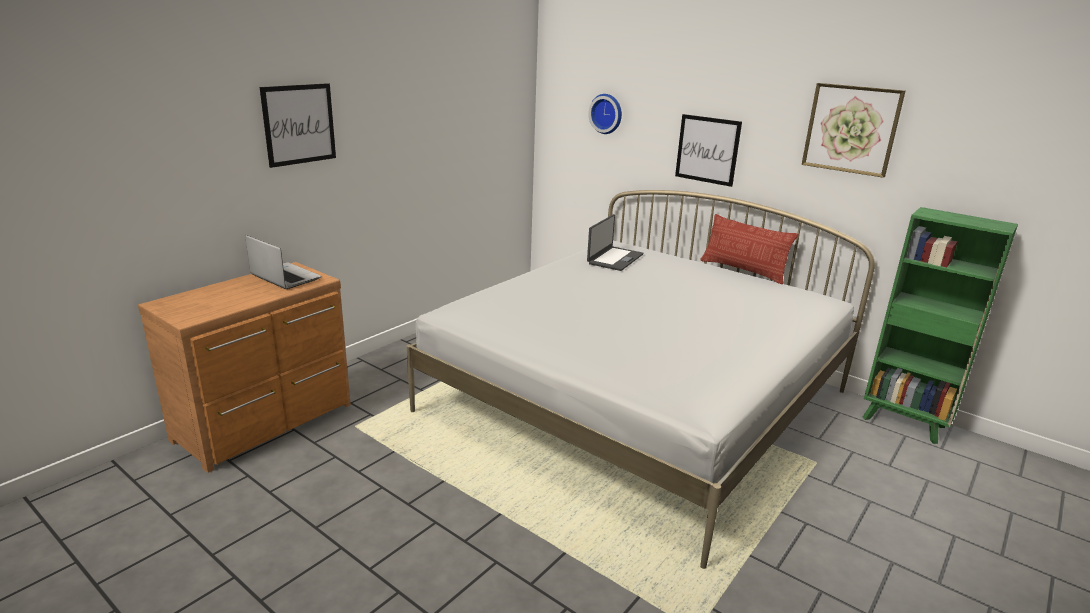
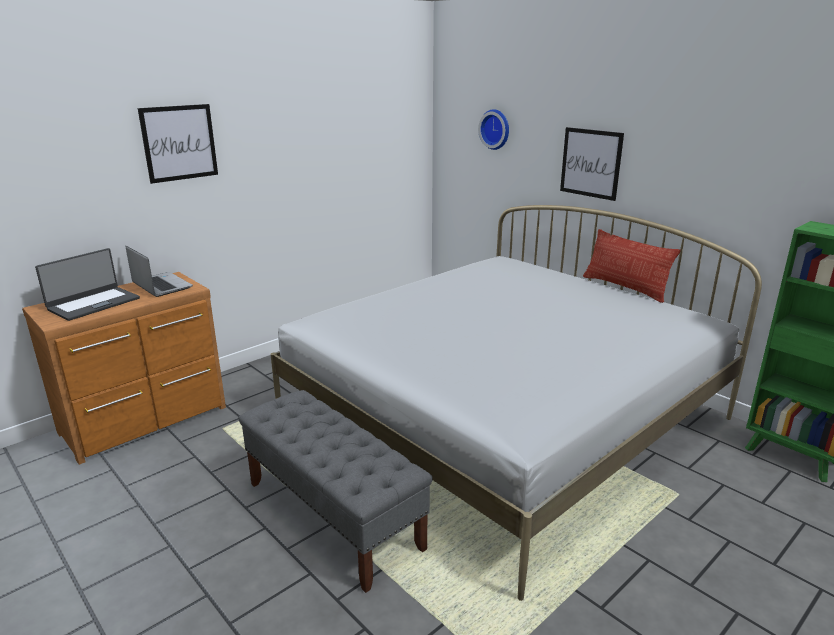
camera: 10 degrees right, 0 degrees up
(501, 505) = (333, 515): none -> grey bench
(614, 259) = (492, 274): laptop -> laptop (93, 304)
(851, 129) = (735, 137): picture -> none

